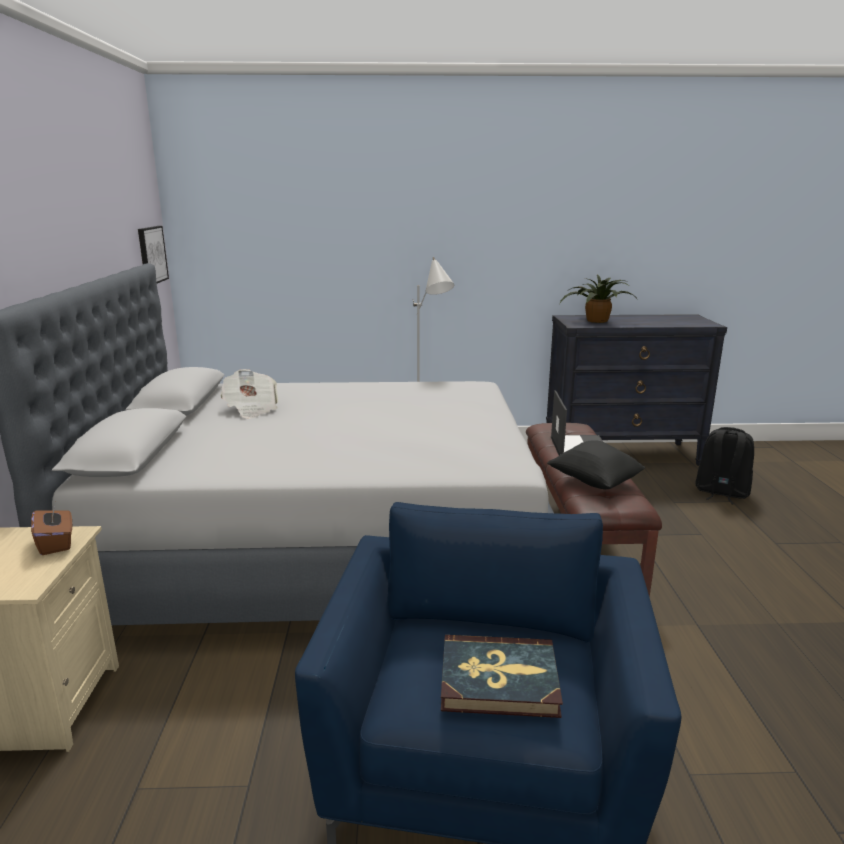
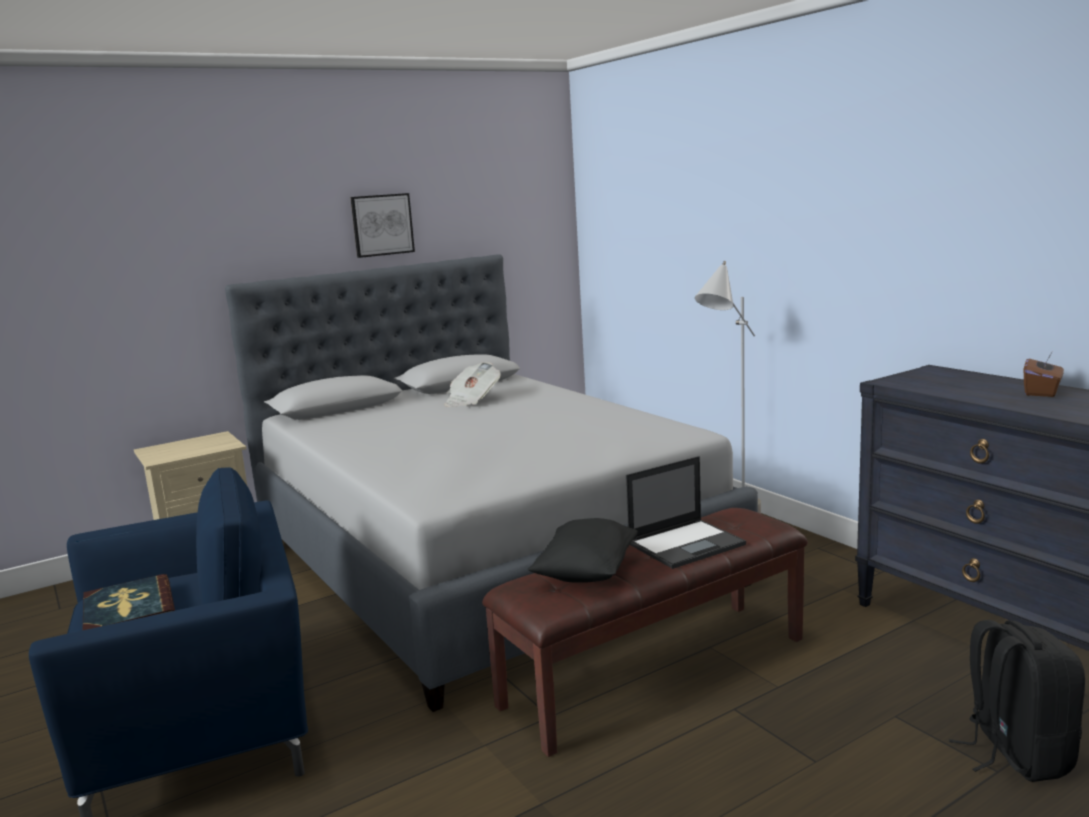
camera: 60 degrees right, 5 degrees down
(56, 543) = (214, 446): brown tissue box -> brown tissue box (1041, 392)
(151, 255) = (537, 246): picture -> picture (382, 225)
(595, 321) = (946, 382): potted plant -> none

